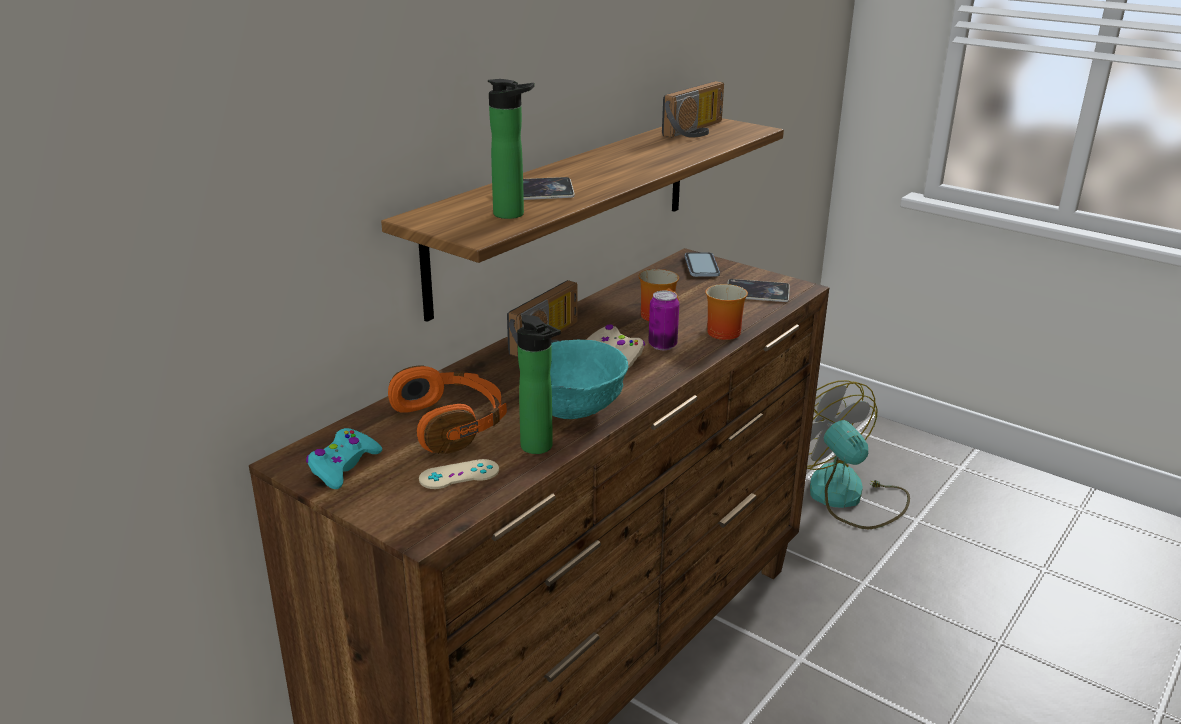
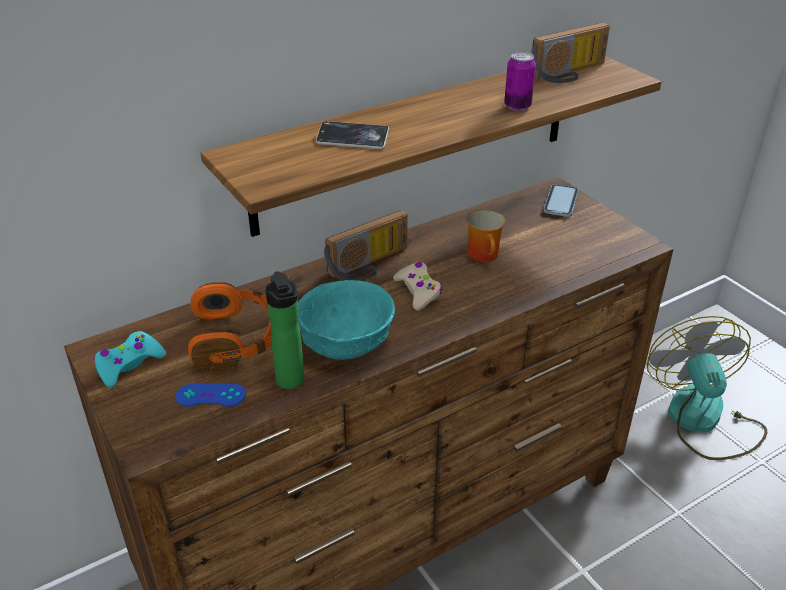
camera: 20 degrees right, 10 degrees up
(459, 475) = (210, 395): beige game controller -> blue game controller
(513, 214) = (313, 163): bottle -> none
(662, 345) = (467, 289): can -> can (517, 106)
(719, 331) = (530, 283): mug -> none
(757, 294) = (594, 245): phone -> none

